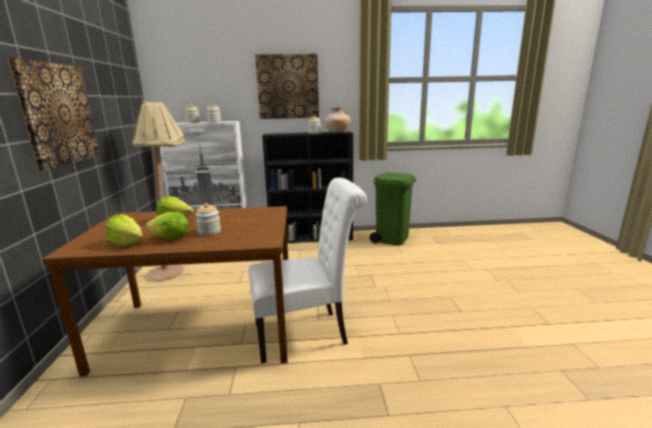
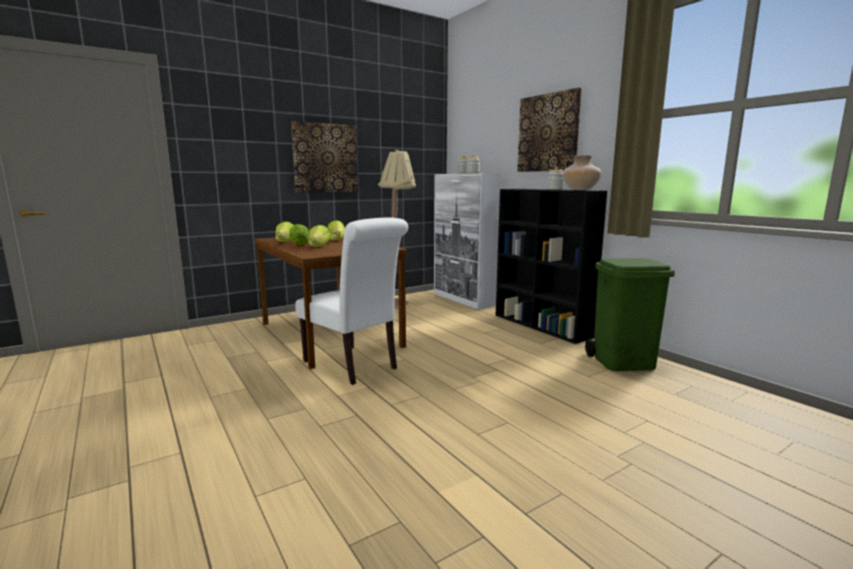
camera: 60 degrees right, 5 degrees down
(209, 232) = (319, 247): jar -> lettuce

